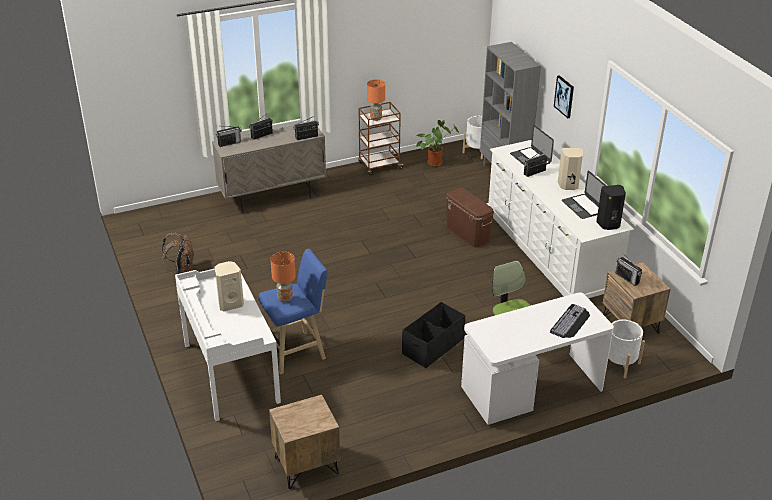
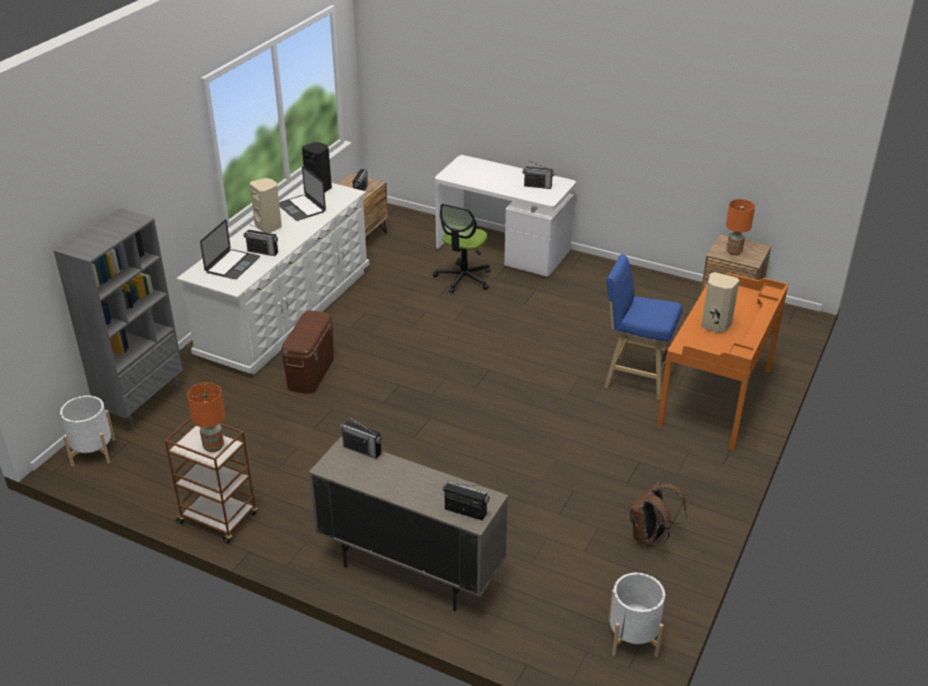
camera: 130 degrees left, 0 degrees up
(230, 373) = (716, 398): white desk -> orange desk
(262, 135) = (406, 494): radio -> radio (538, 186)
(285, 298) = (654, 308): orange table lamp -> orange table lamp (733, 252)
(432, 346) = (519, 312): black storage box -> none
(435, 162) = (160, 474): potted plant -> none
(564, 96) = (159, 199): picture -> none
(571, 322) = (481, 169): keyboard -> none
(583, 206) = (301, 208): laptop -> laptop turned 120 degrees clockwise
(620, 364) = (418, 227): white planter -> white planter (633, 637)

